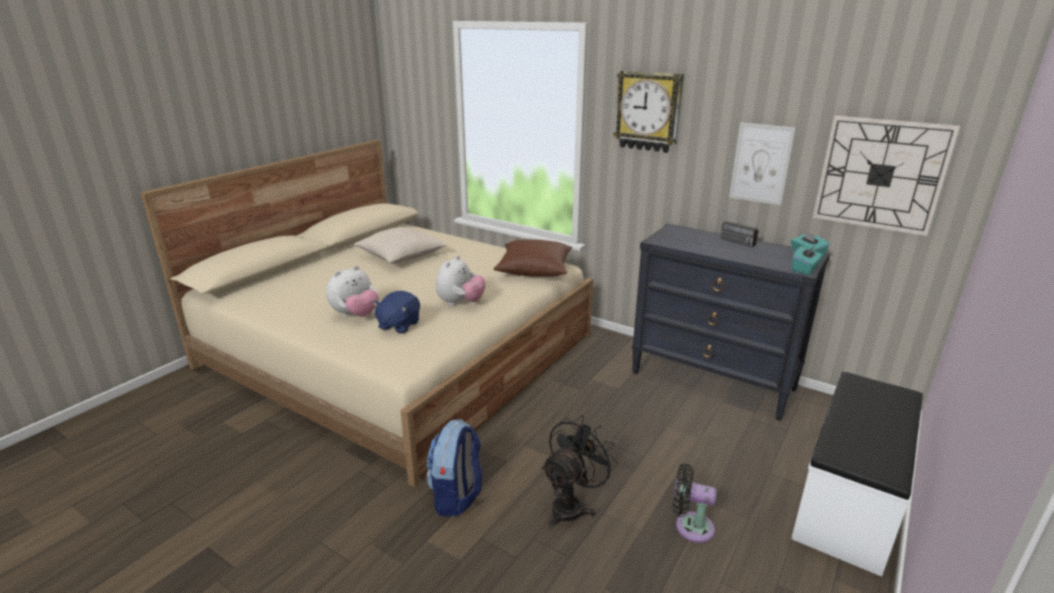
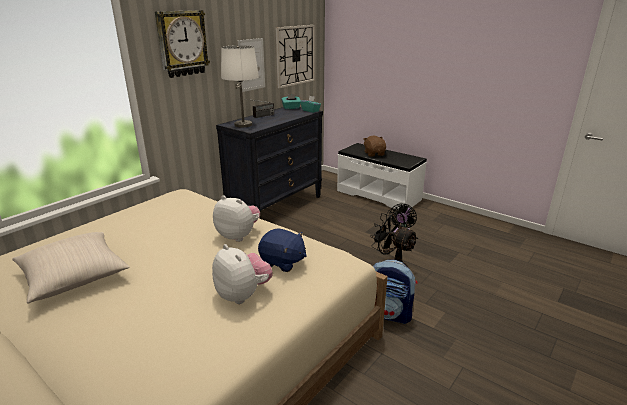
camera: 85 degrees left, 0 degrees up
(534, 270) = (183, 202): brown pillow -> none
(677, 235) = (243, 125): none -> white table lamp
(862, 413) = (374, 154): none -> brown plush toy

